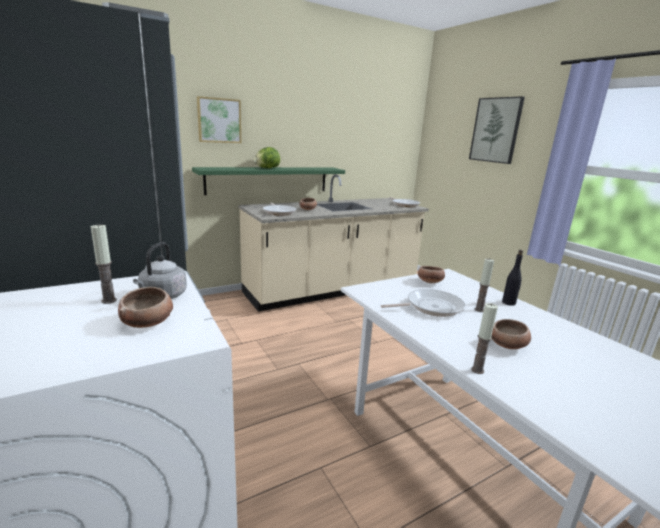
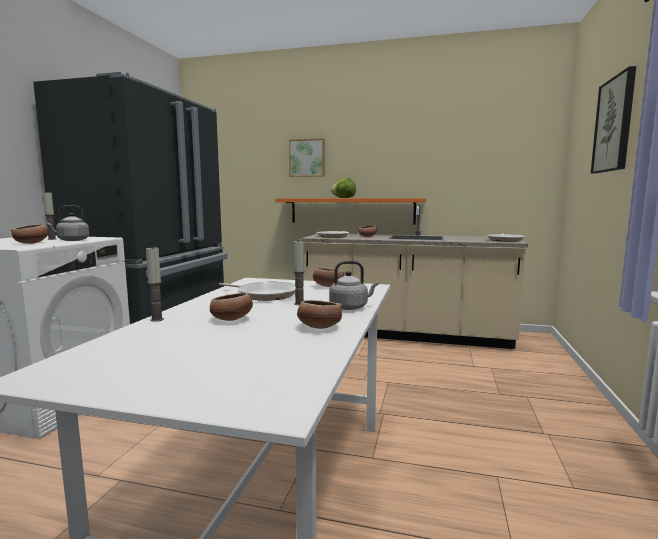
camera: 45 degrees right, 10 degrees down
(268, 180) = (352, 210): green shelf -> orange shelf
(509, 303) = (350, 307): black bottle -> grey kettle
(558, 330) = (319, 327): none -> bowl

